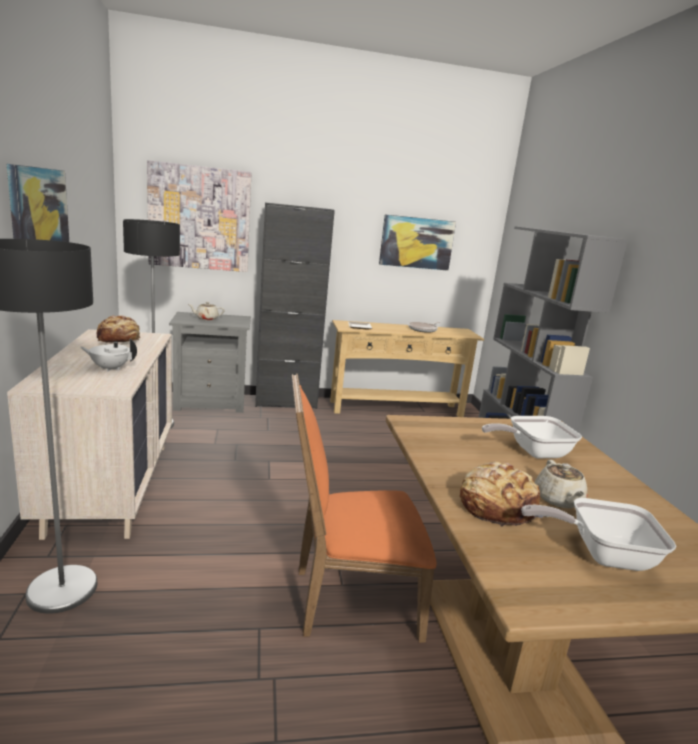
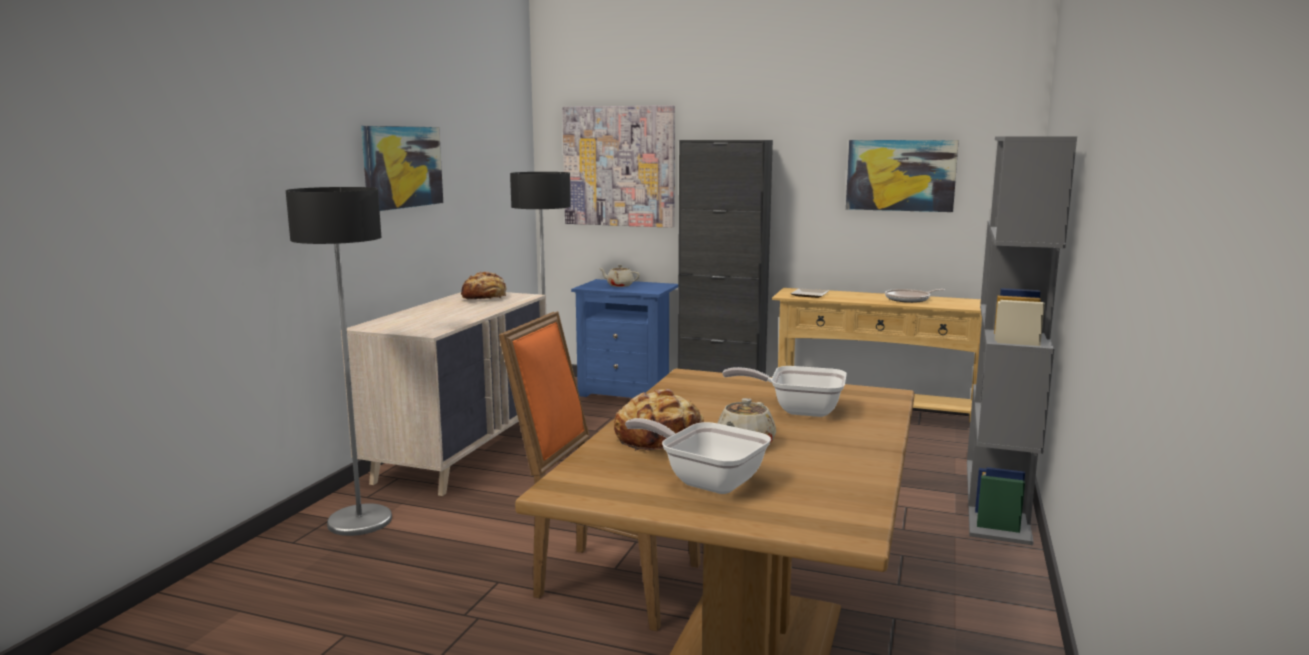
camera: 30 degrees right, 5 degrees down
(110, 368) = (444, 318): white teapot -> none
(211, 402) = (627, 392): grey nightstand -> blue nightstand

